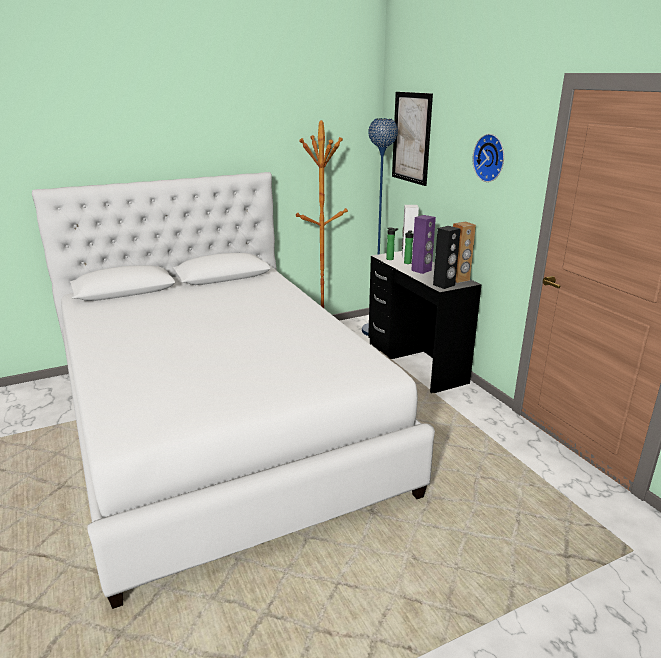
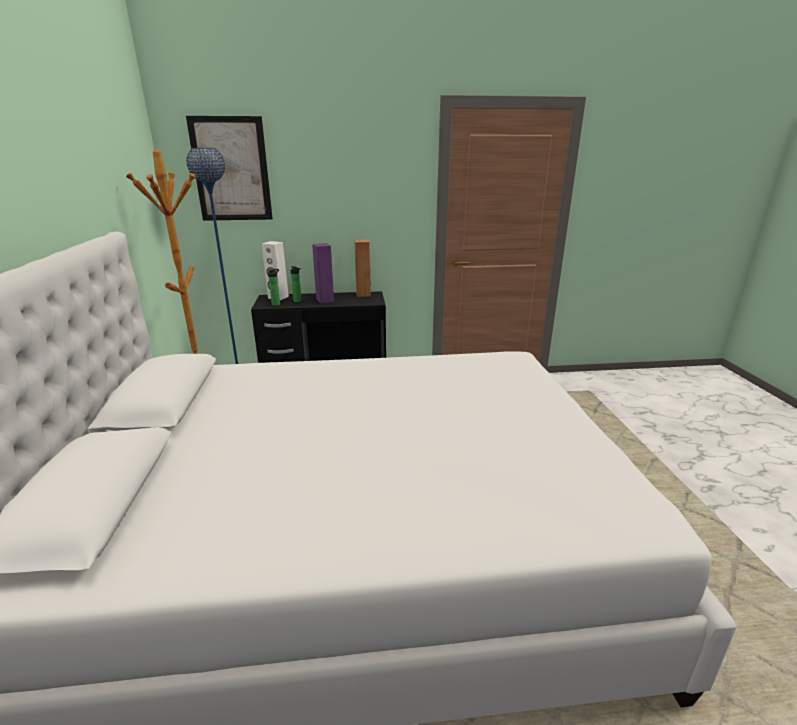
camera: 70 degrees left, 0 degrees up
(444, 285) = (371, 300): black speaker -> none
(491, 158) = (367, 175): wall clock -> none

